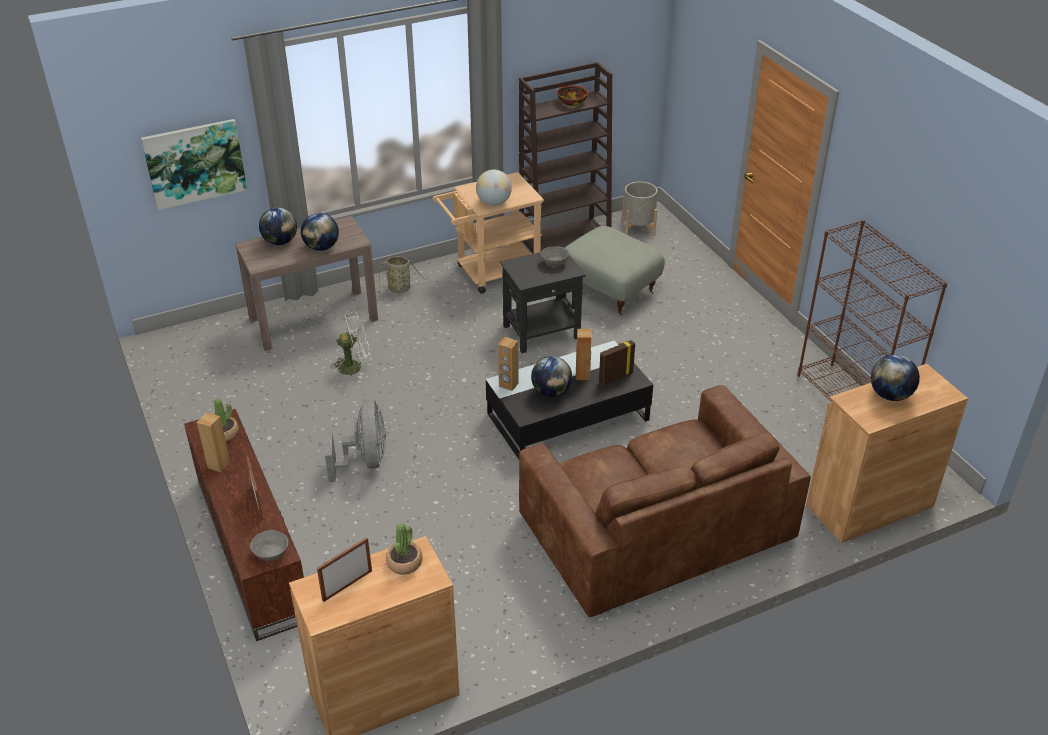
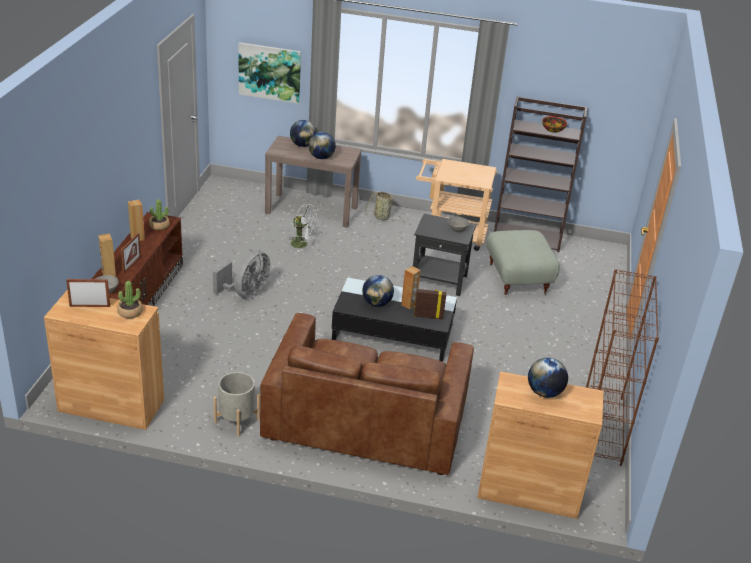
camera: 35 degrees right, 5 degrees down
(494, 203) = (454, 177): globe -> none
(508, 385) = (356, 287): brown speaker -> brown speaker (108, 274)
(638, 228) = (588, 254): grey planter -> grey planter (237, 420)

